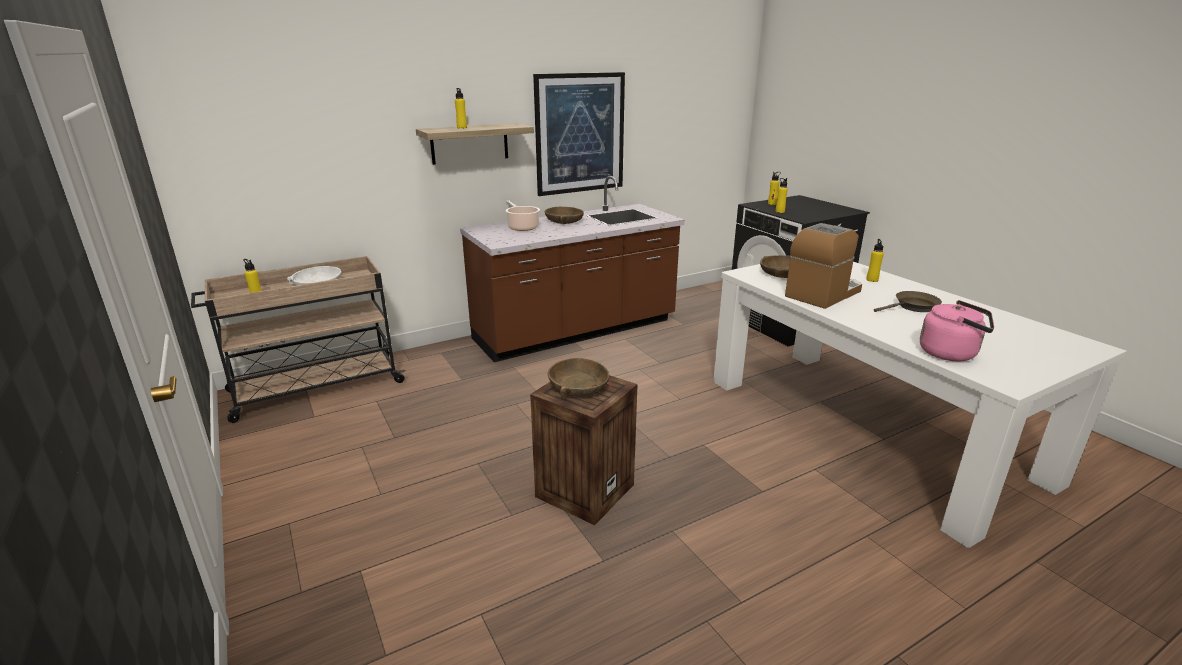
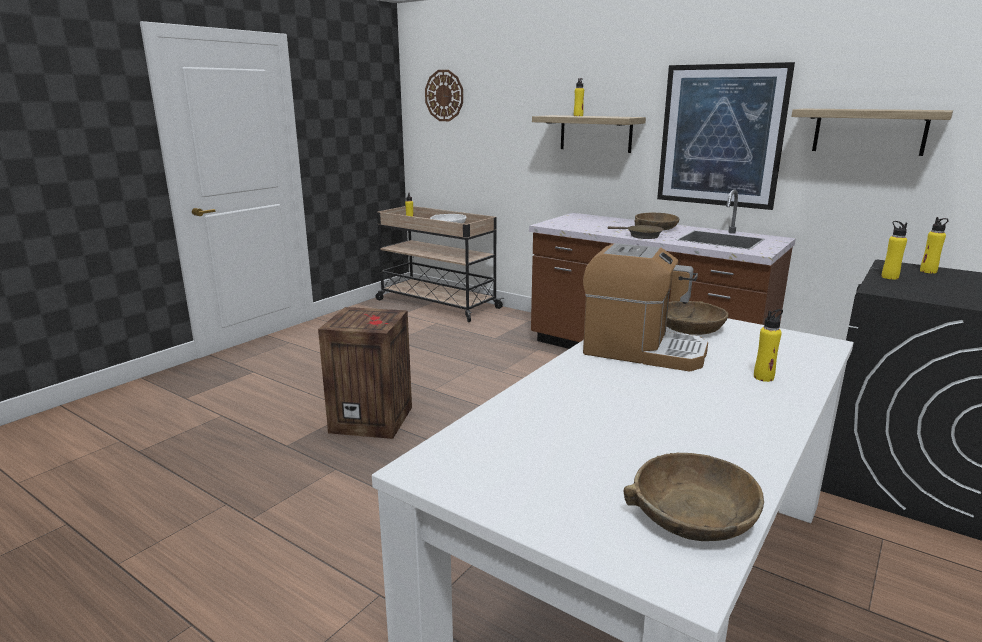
camera: 65 degrees right, 5 degrees down
(238, 115) = (444, 95): none -> wall clock
(522, 227) = (607, 222): cooking pot -> none
(578, 387) = (366, 317): brown bowl -> brown bowl (693, 514)
(668, 120) = (869, 131): none -> shelf
(913, 307) = (673, 407): brown frying pan -> brown frying pan (641, 235)
(951, 353) = (501, 431): pink kettle -> none

